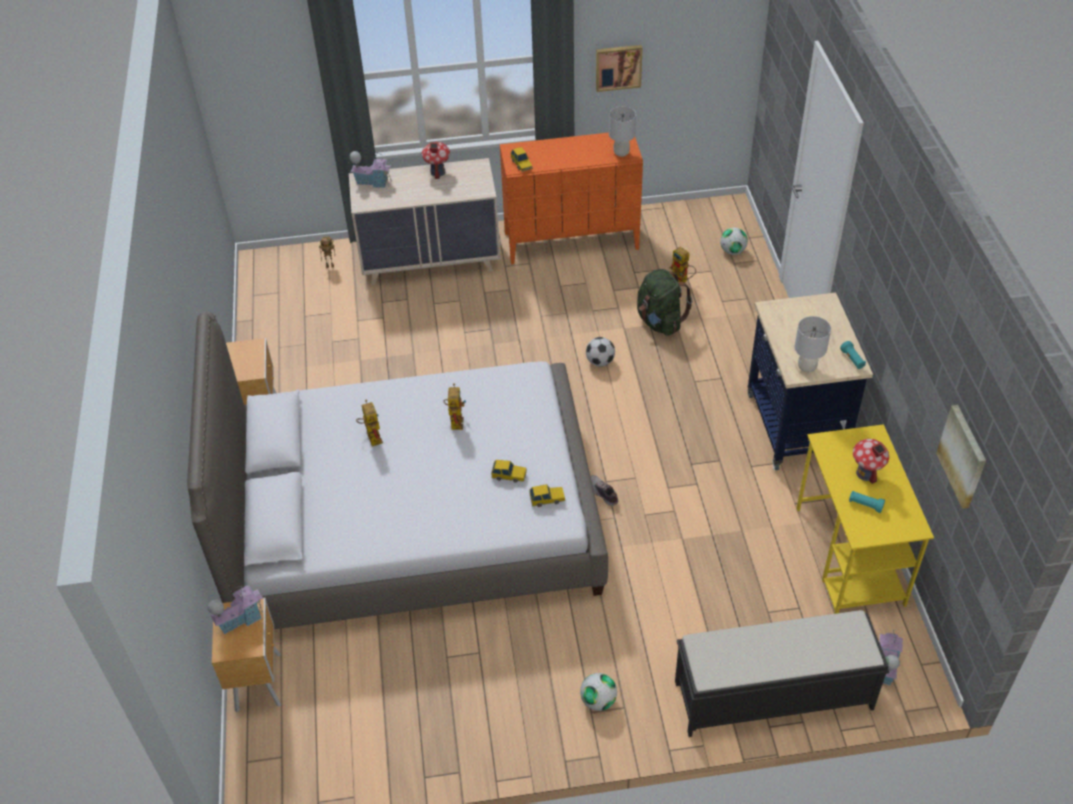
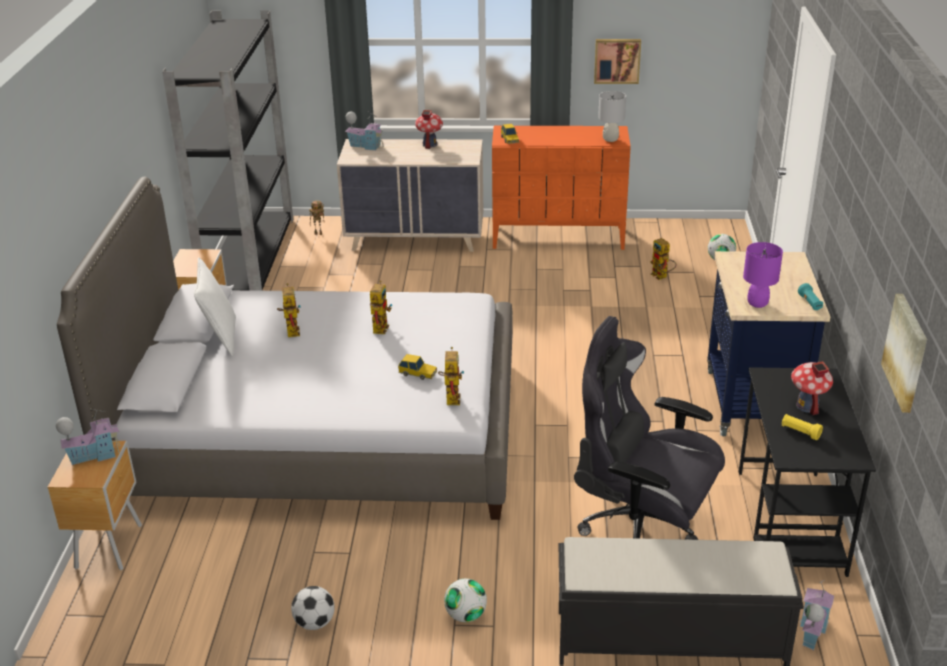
camera: 10 degrees right, 15 degrees down
(269, 307) = (249, 257): none -> black bookcase
(307, 456) = (220, 338): none -> white pillow
(547, 499) = (451, 396): toy car -> toy robot
(600, 362) = (558, 329): football -> football (315, 623)
(603, 494) = (528, 434): shoe -> none
(660, 322) = (630, 305): green backpack -> none
(729, 585) = (645, 530): none -> black office chair
(807, 368) = (757, 305): grey table lamp -> purple table lamp
(850, 557) = (790, 522): yellow desk -> black desk
(865, 505) = (800, 432): turquoise flashlight -> yellow flashlight

